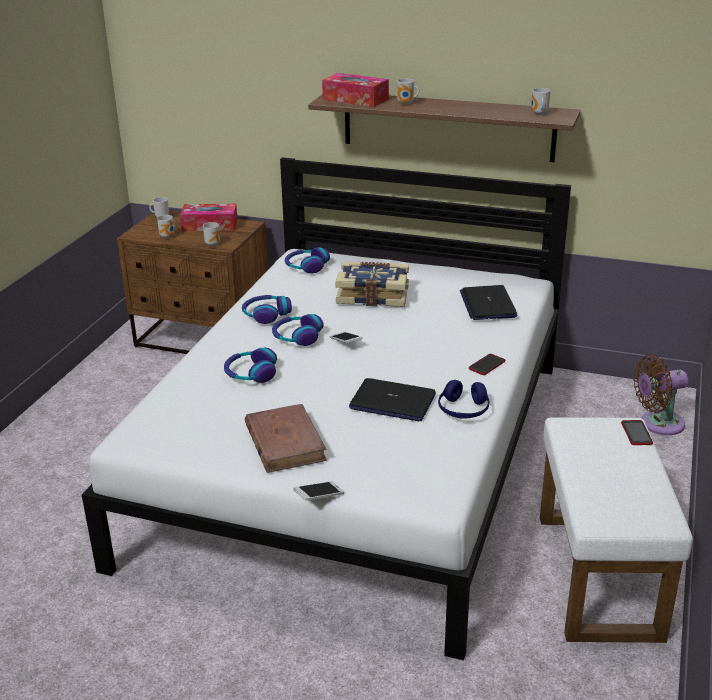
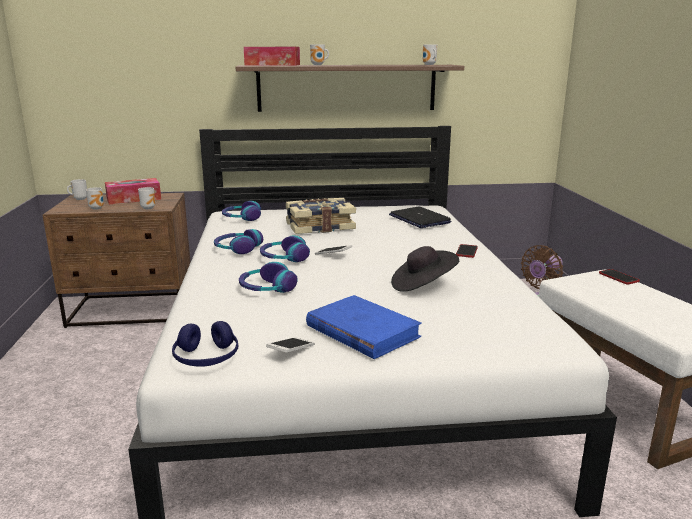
camera: 25 degrees left, 10 degrees down
(285, 442) = (362, 331): brown book -> blue book
(319, 497) = (450, 368): phone -> phone (291, 352)
(392, 402) = (422, 285): laptop -> black hat
(463, 410) = (489, 280): blue headphones -> blue headphones (206, 358)

